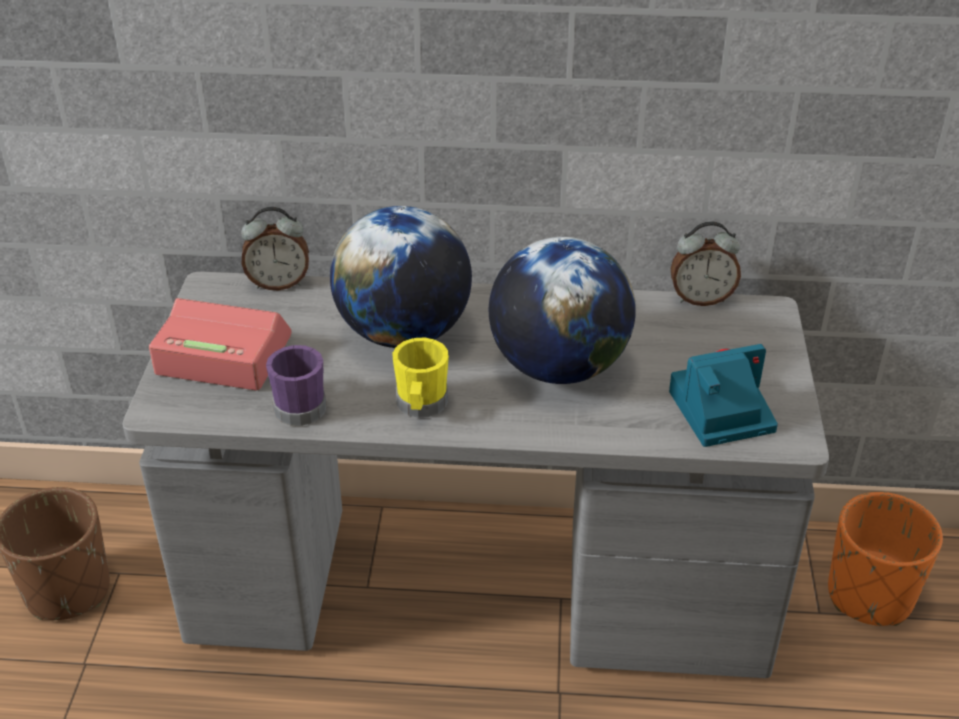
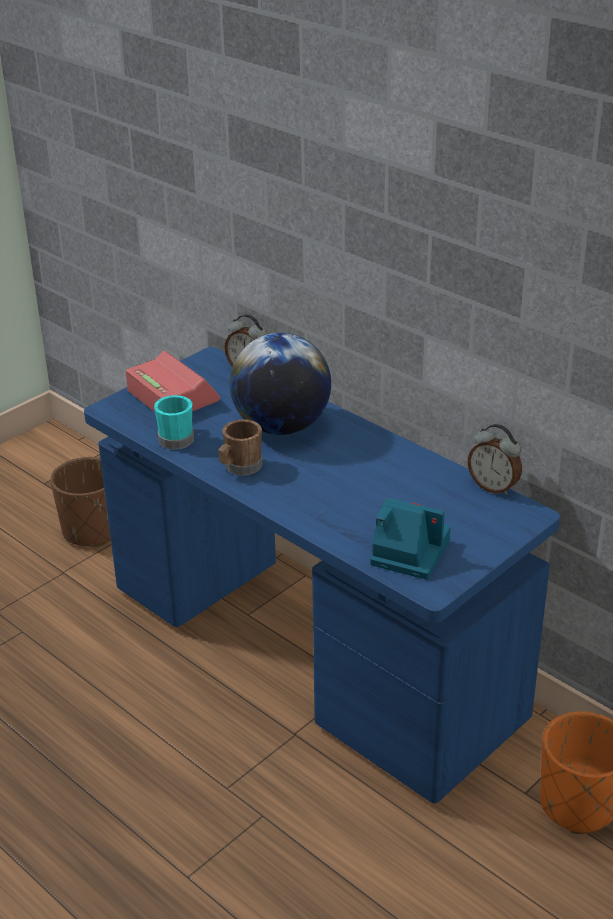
camera: 40 degrees right, 5 degrees down
(297, 405) = (177, 437): purple mug -> turquoise mug
(421, 405) = (240, 467): yellow mug -> brown mug
(479, 591) = (311, 653): grey desk -> blue desk
(558, 367) = (345, 484): globe -> none

